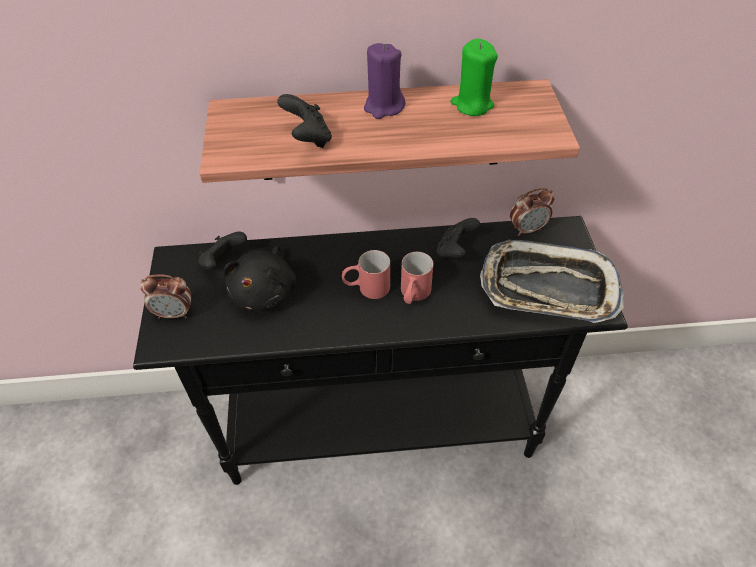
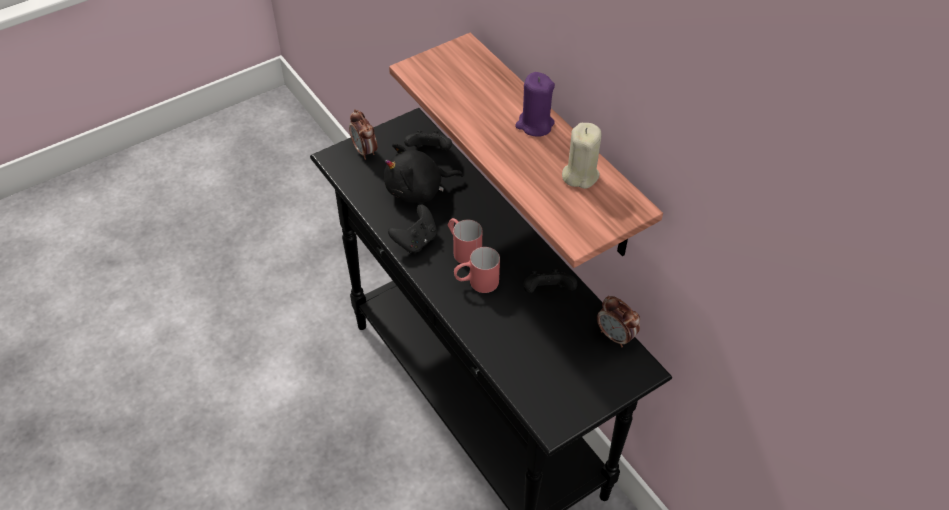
camera: 60 degrees right, 0 degrees up
(308, 138) = (463, 100): black game controller -> black game controller (416, 241)
(472, 104) = (580, 175): green candle -> beige candle
(547, 288) = (550, 376): tray -> none

